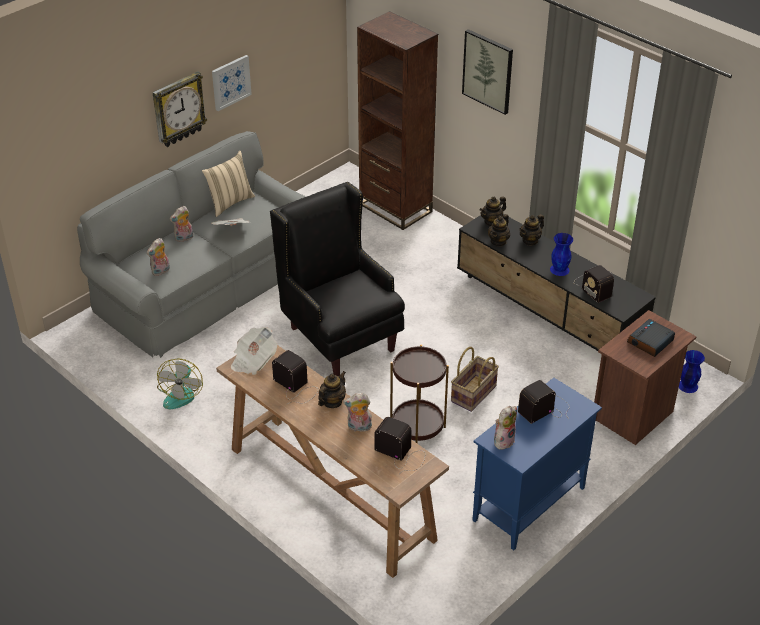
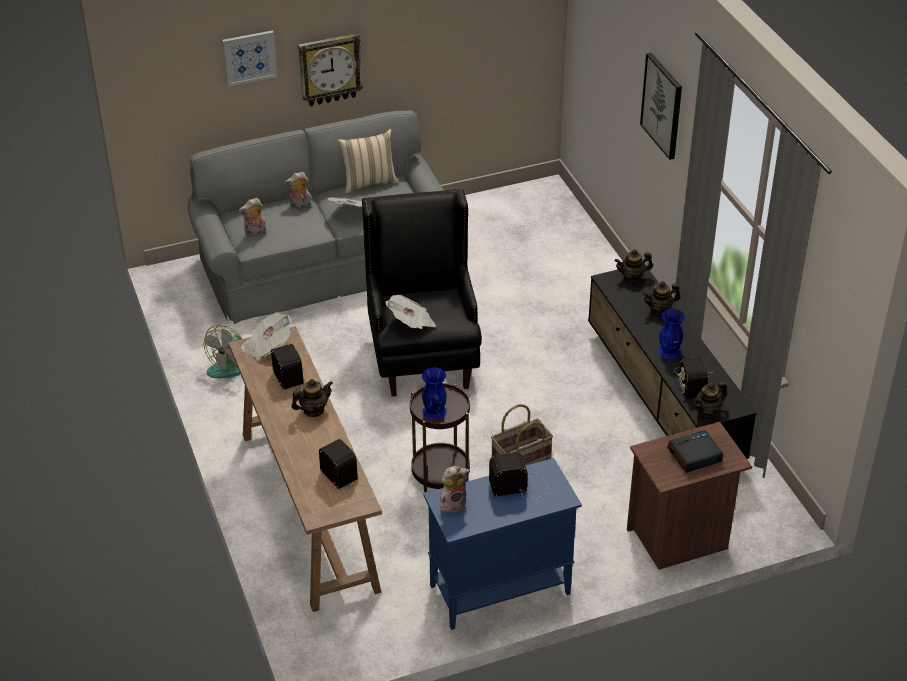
camera: 25 degrees right, 0 degrees up
(231, 82) = (401, 53): picture -> picture (249, 57)
(345, 307) = (411, 323): none -> newspaper
(359, 427) = (321, 443): plush toy -> none
(395, 208) = (573, 238): brown bookcase -> none
(498, 242) = (623, 302): teapot -> teapot (707, 413)
(687, 385) = (765, 527): blue vase -> blue vase (434, 411)

